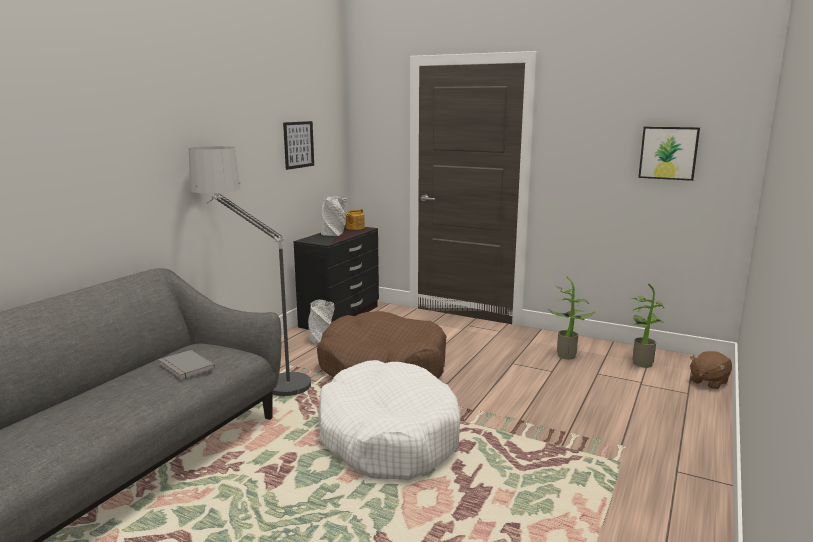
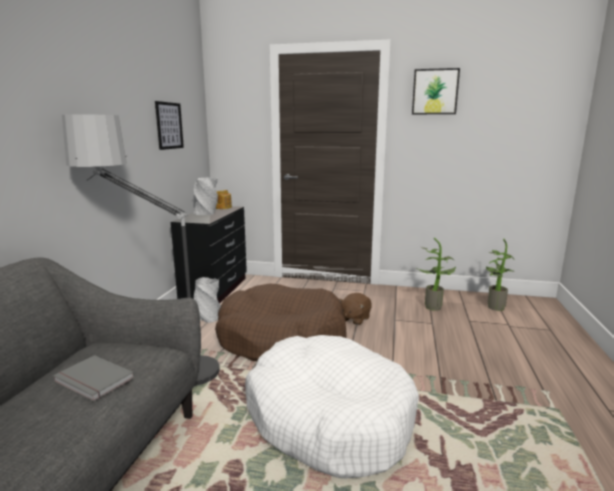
camera: 15 degrees left, 0 degrees up
(668, 153) = (506, 128): picture -> picture (435, 92)
(708, 382) = (555, 317): brown plush toy -> brown plush toy (354, 319)

